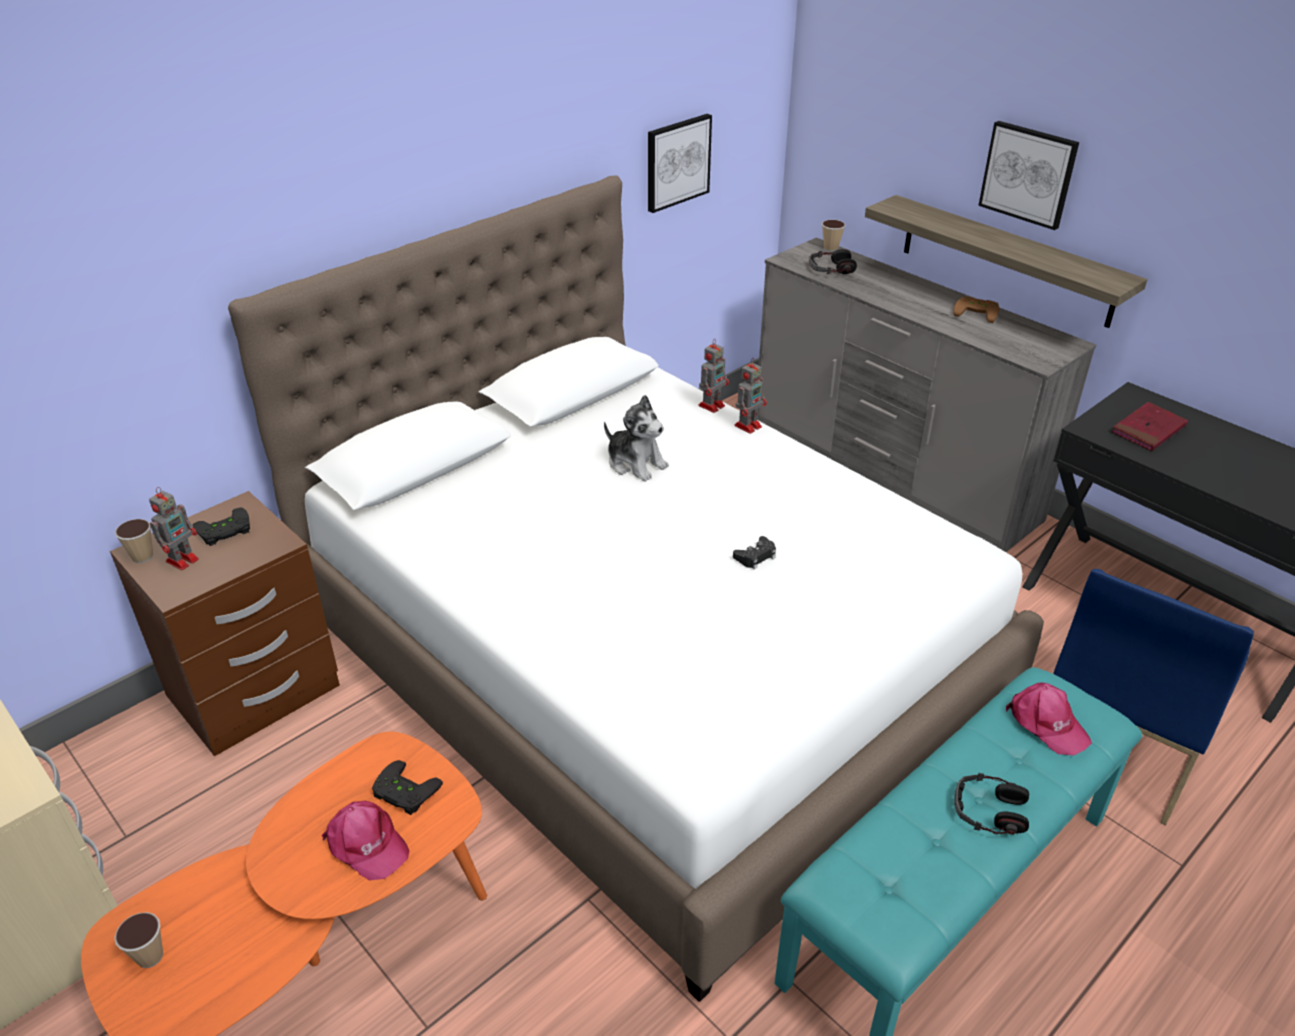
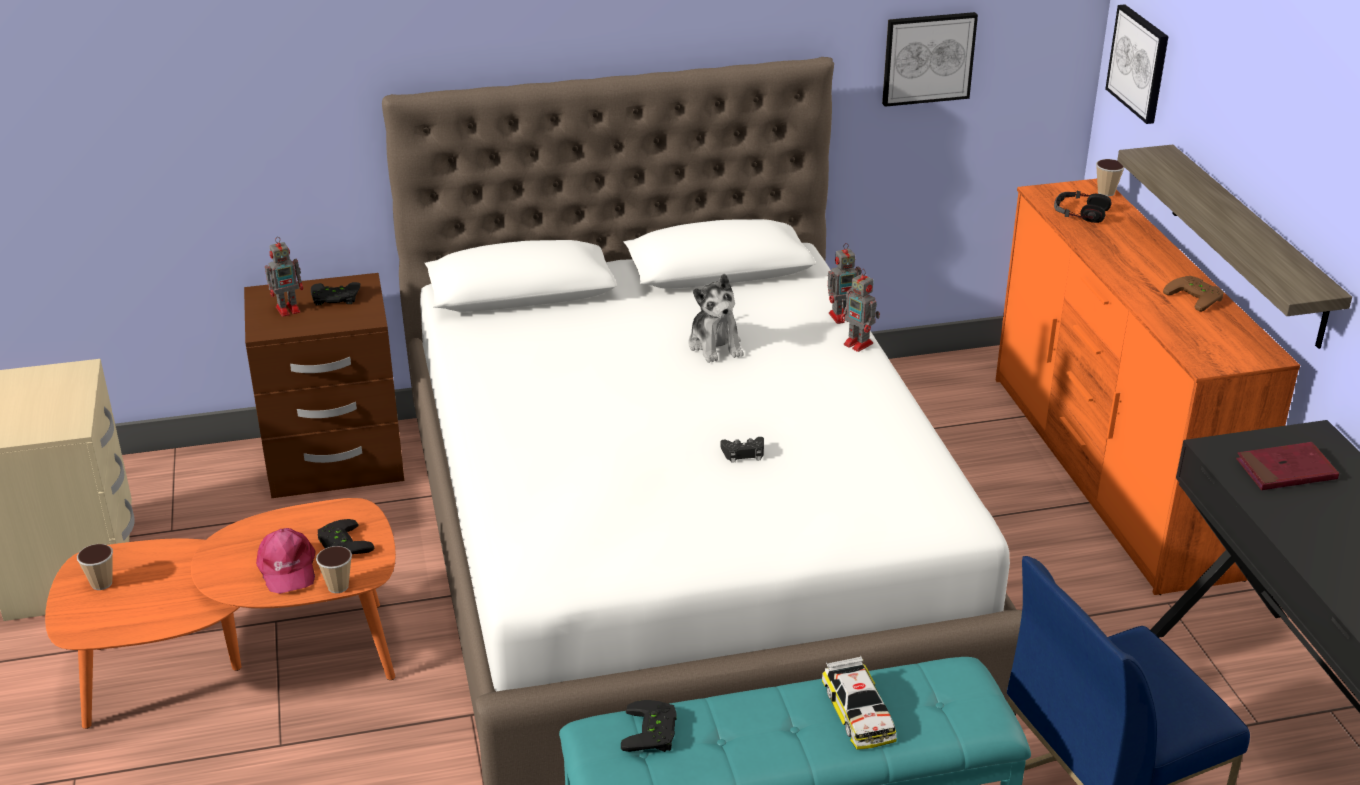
camera: 30 degrees right, 5 degrees down
(142, 557) = (263, 298): cup -> cup (338, 586)
(748, 425) = (859, 344): toy robot -> toy robot turned 60 degrees clockwise
(879, 862) = (654, 732): none -> black game controller
(890, 471) = (1109, 473): grey dresser -> orange dresser
(989, 811) = (791, 739): headphones -> none
(1013, 760) = (859, 713): none -> toy car
(1028, 174) = (1271, 147): picture -> picture (1139, 63)
(1047, 723) = (925, 700): pink cap -> none

